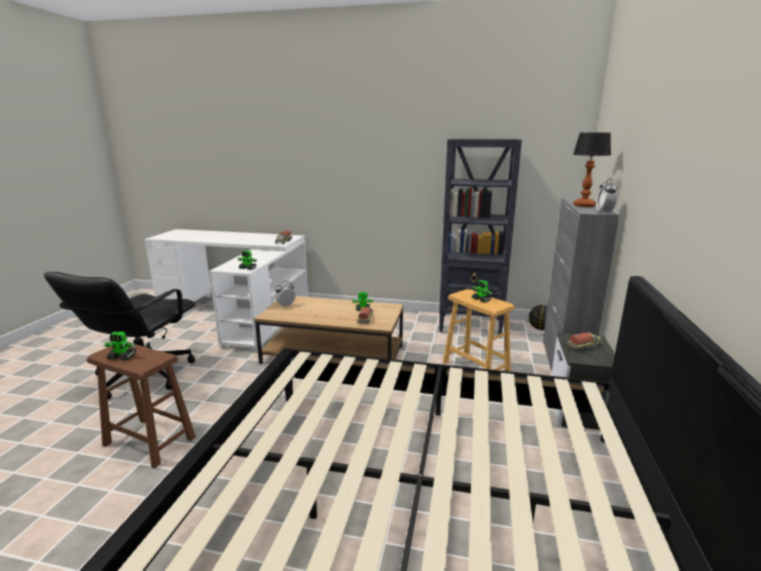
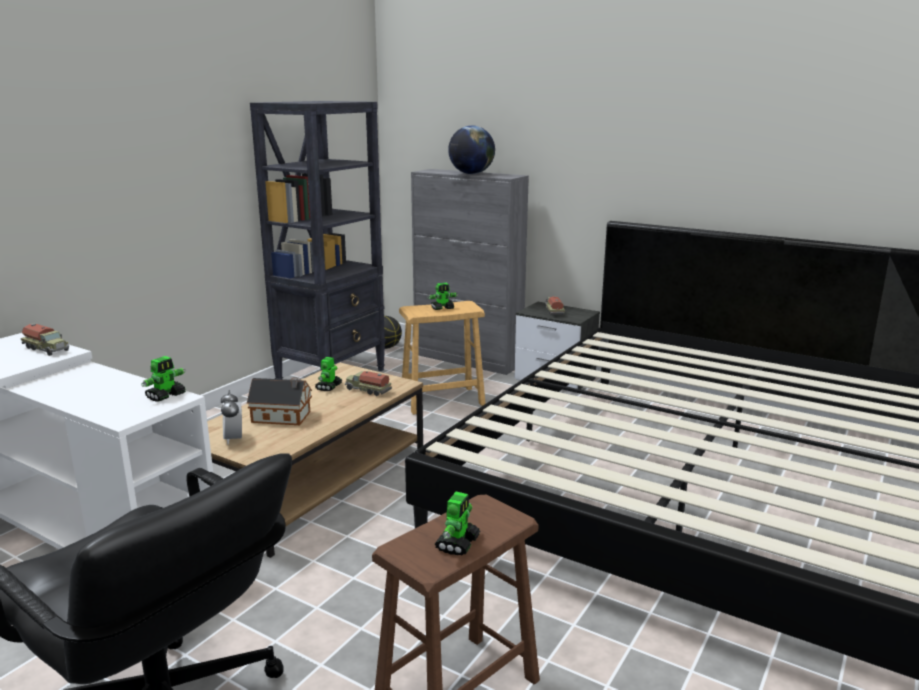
camera: 70 degrees left, 0 degrees up
(316, 309) = (283, 417): none -> toy house
(584, 205) = (471, 174): table lamp -> globe
(604, 212) = (513, 175): alarm clock -> none

